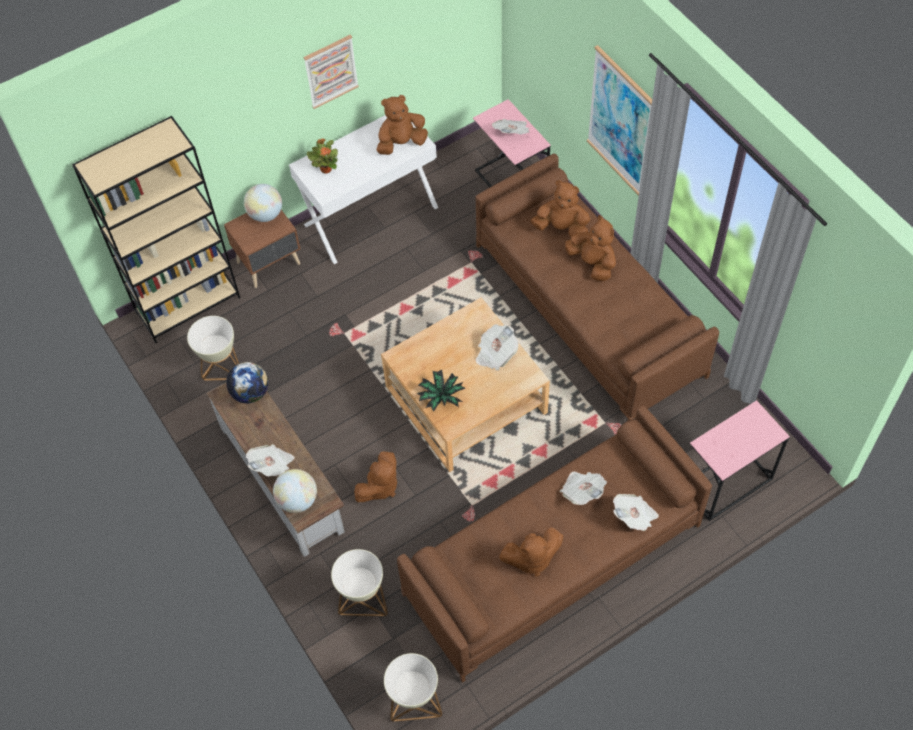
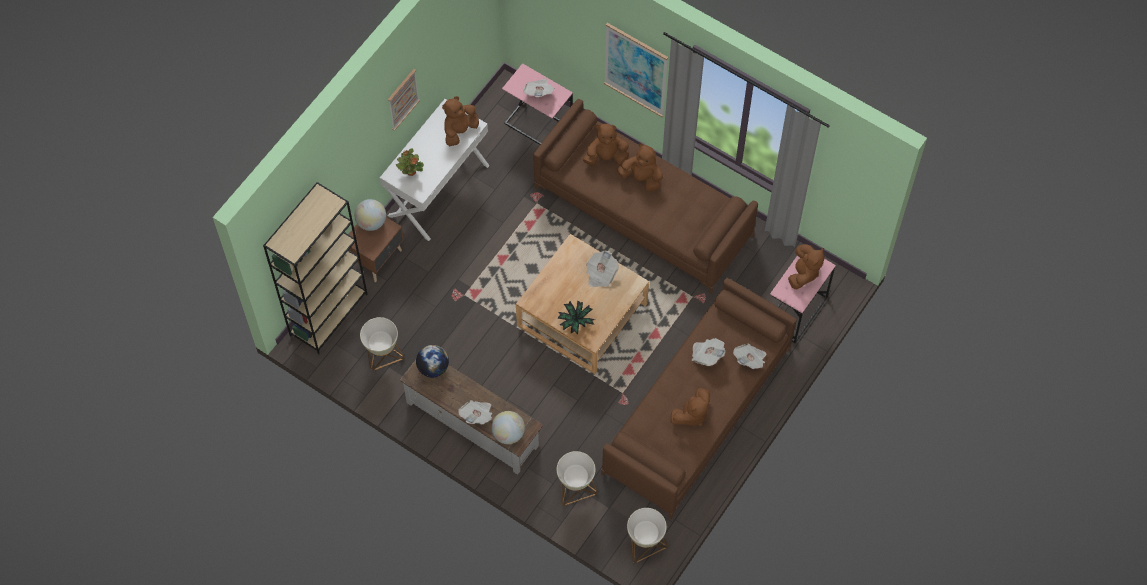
camera: 25 degrees left, 5 degrees up
(380, 487) = (548, 403): brown plush toy -> brown plush toy (804, 273)

